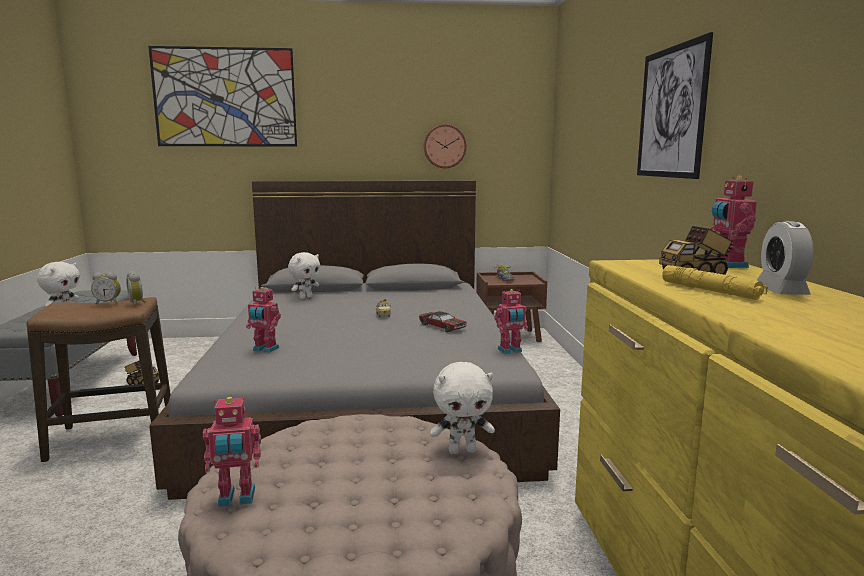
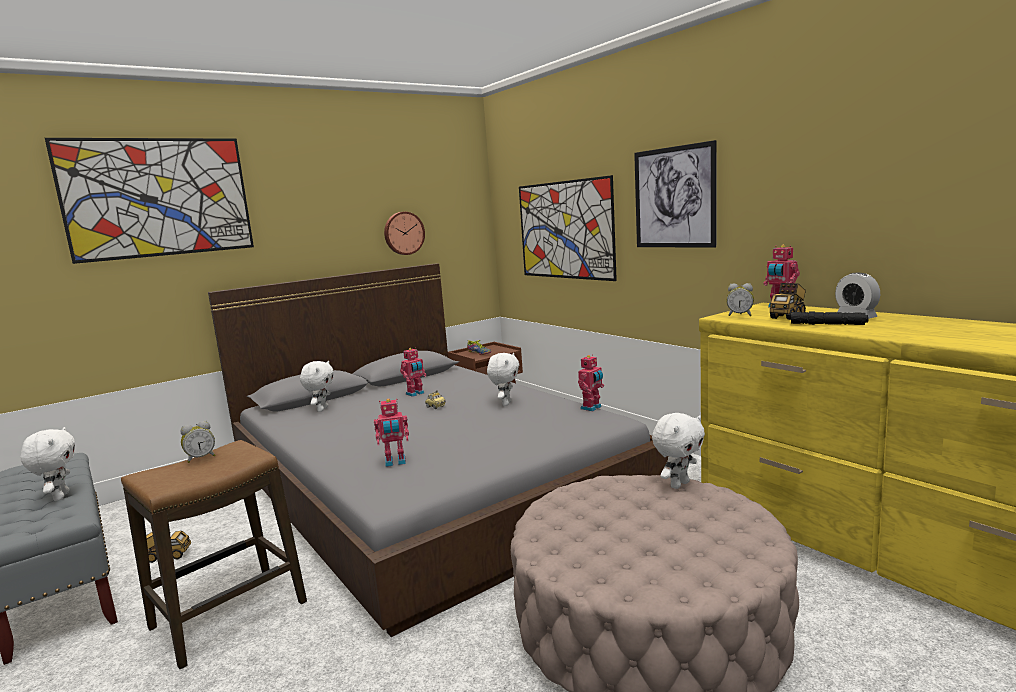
camera: 30 degrees left, 0 degrees up
(138, 303) = (244, 449): alarm clock -> alarm clock (740, 315)
(236, 498) = (598, 571): toy robot -> toy robot (415, 394)
(442, 327) = (505, 403): toy car -> white plush toy
(592, 153) = (564, 230): none -> picture
(710, 291) = (828, 324): yellow flashlight -> black flashlight

